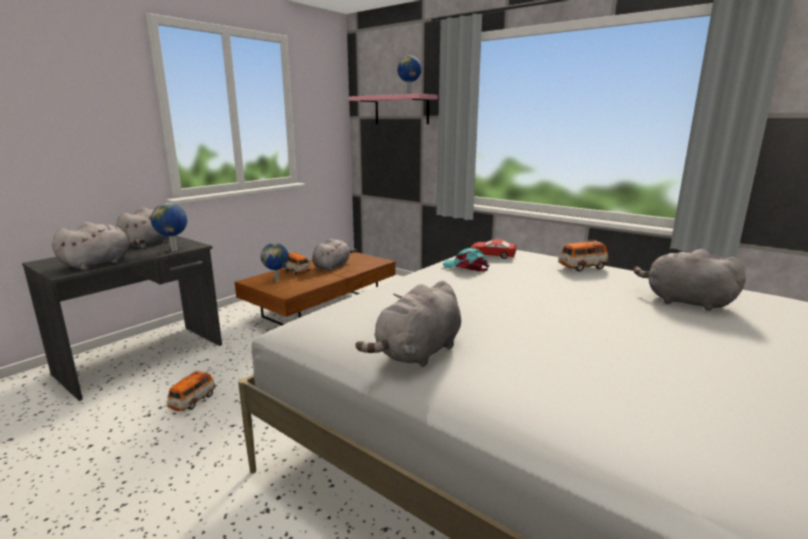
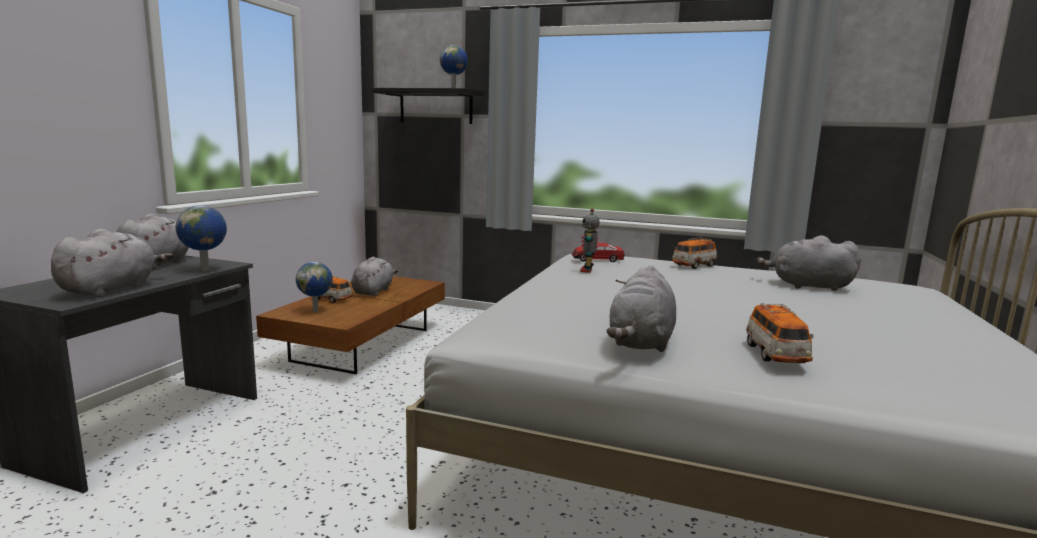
camera: 20 degrees left, 5 degrees down
(192, 401) = (267, 467): toy car -> toy car (775, 355)
(401, 110) = (436, 107): pink shelf -> black shelf
(466, 267) = (587, 270): turquoise cap -> toy robot

